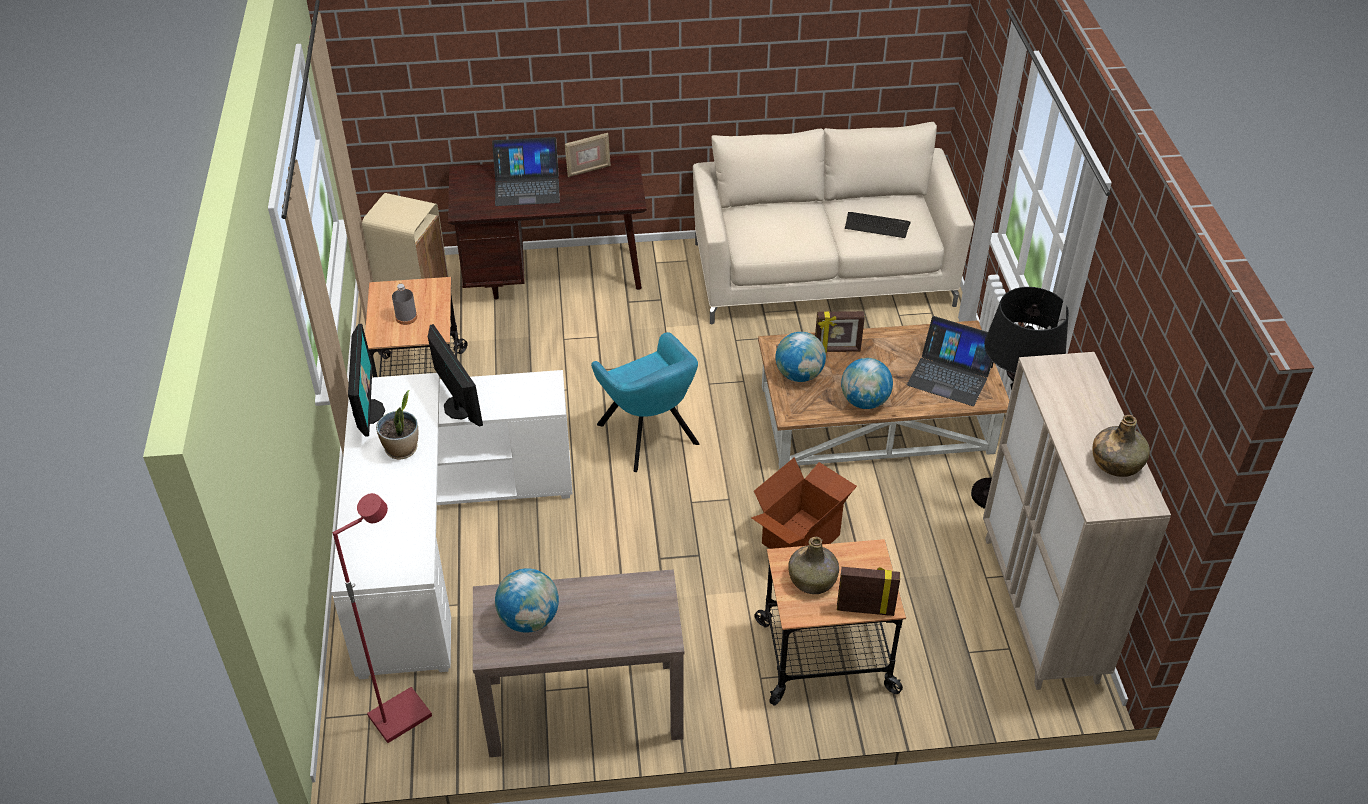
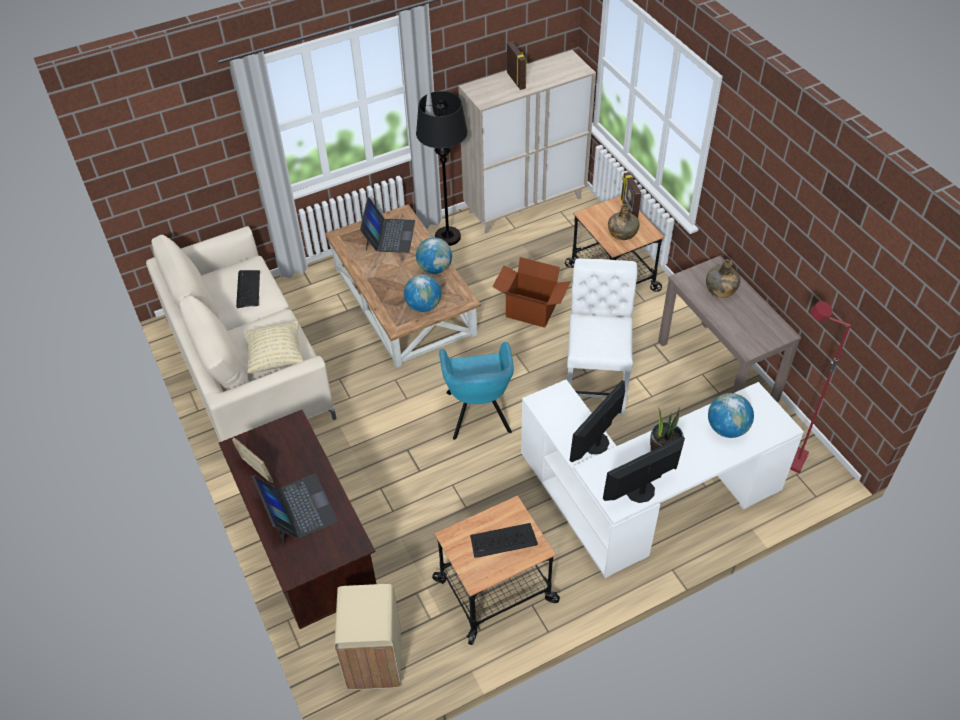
camera: 110 degrees left, 5 degrees up
(406, 317) = (503, 541): grey bottle -> keyboard
(529, 619) = (749, 325): globe -> globe (727, 428)
(637, 562) = (596, 383): none -> white chair
(650, 437) = (479, 414): turquoise armchair -> turquoise armchair turned 135 degrees clockwise
(757, 229) = (276, 357): none -> beige pillow
(837, 350) = (388, 293): picture frame -> picture frame (516, 80)
(1116, 463) = (546, 68): green bottle -> green bottle (720, 289)

